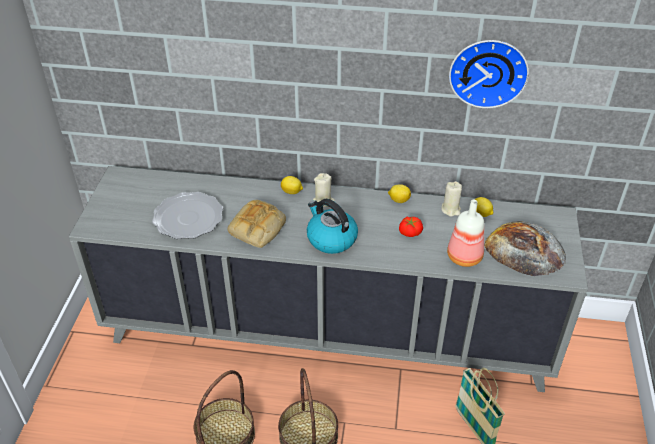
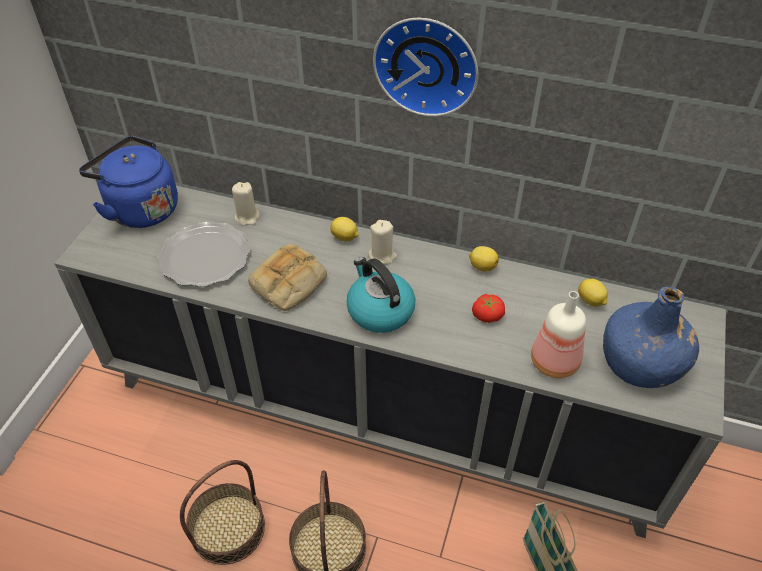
camera: 10 degrees right, 5 degrees up
(125, 189) = (140, 208): none -> blue kettle
(451, 209) = (550, 289): beige candle -> beige candle (247, 217)
(488, 71) = (623, 107): wall clock -> wall clock (427, 64)
(524, 250) = (641, 363): bread -> blue bottle

